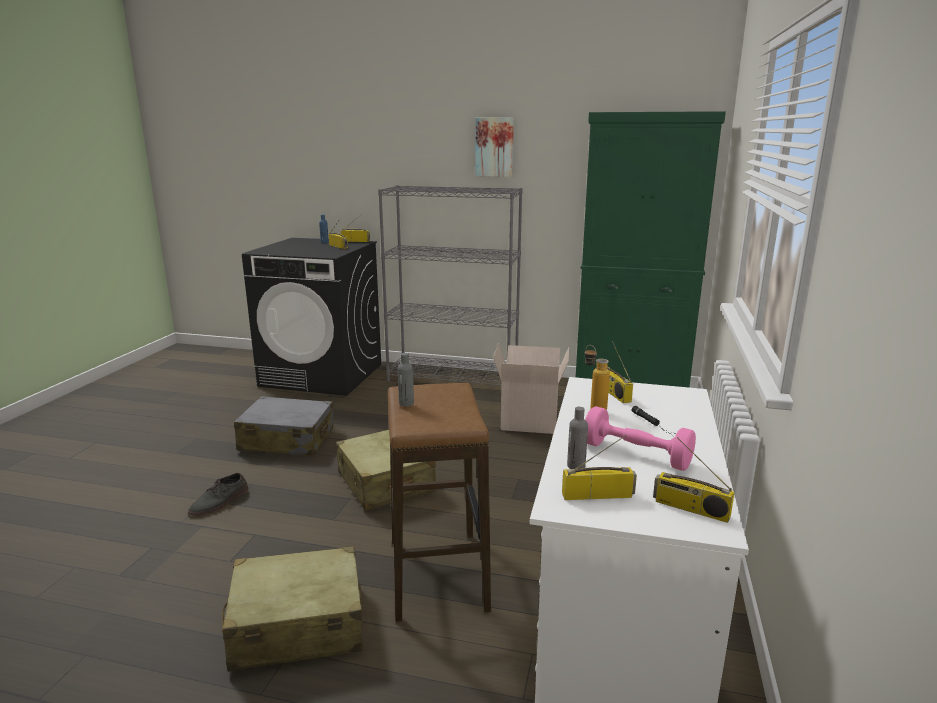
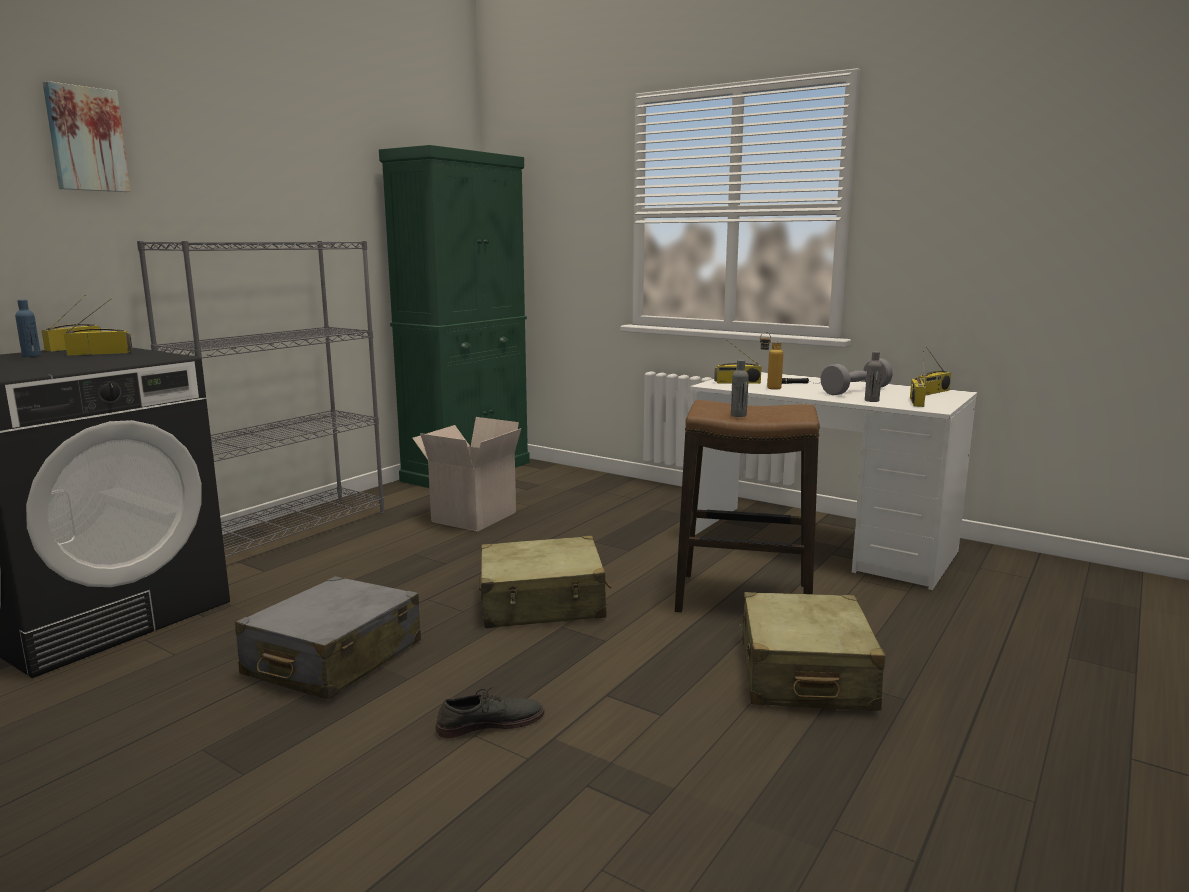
camera: 70 degrees left, 5 degrees down
(220, 502) = (490, 722): grey shoe -> grey shoe turned 75 degrees counterclockwise
(494, 147) = (273, 184): picture -> picture (86, 139)
(636, 455) = (855, 391): pink dumbbell -> grey dumbbell

